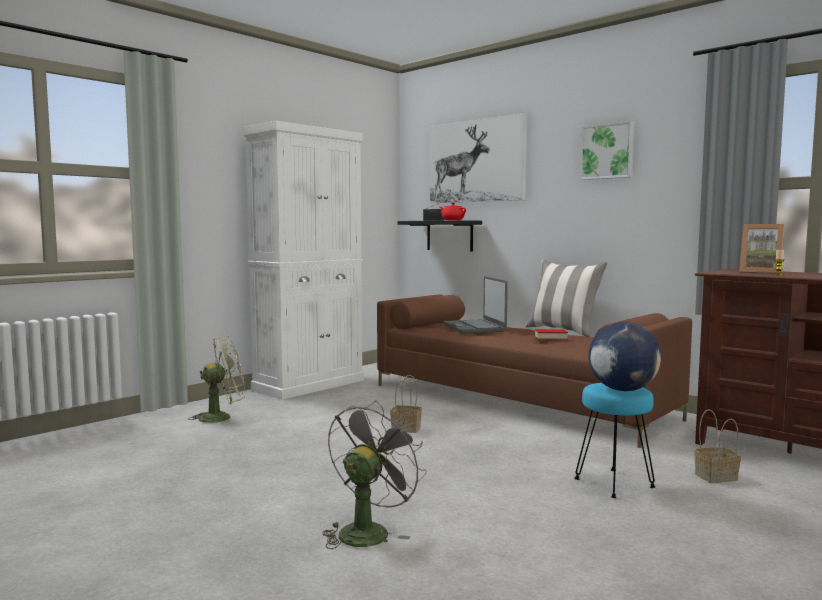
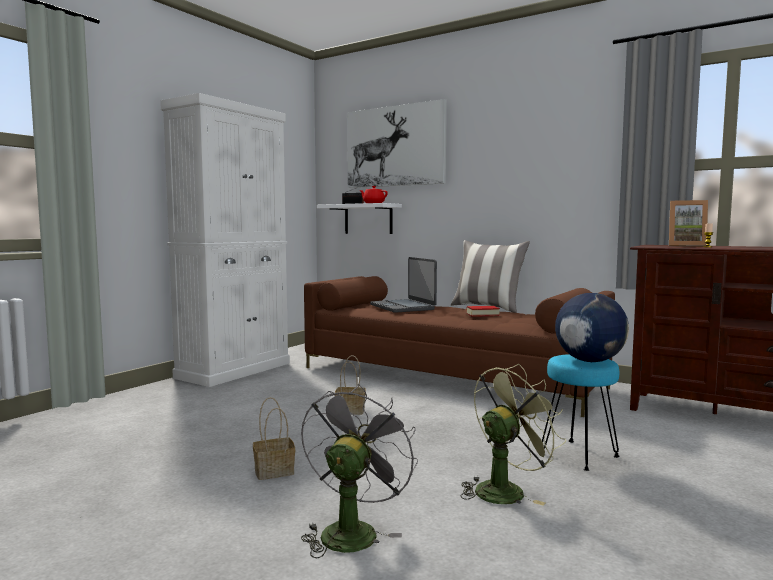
camera: 10 degrees left, 0 degrees up
(222, 417) = (148, 409): green fan -> green fan (506, 490)
(449, 235) = (368, 219): black shelf -> white shelf
(607, 151) = (527, 136): picture -> none
(716, 476) = (667, 441): basket -> basket (275, 471)

